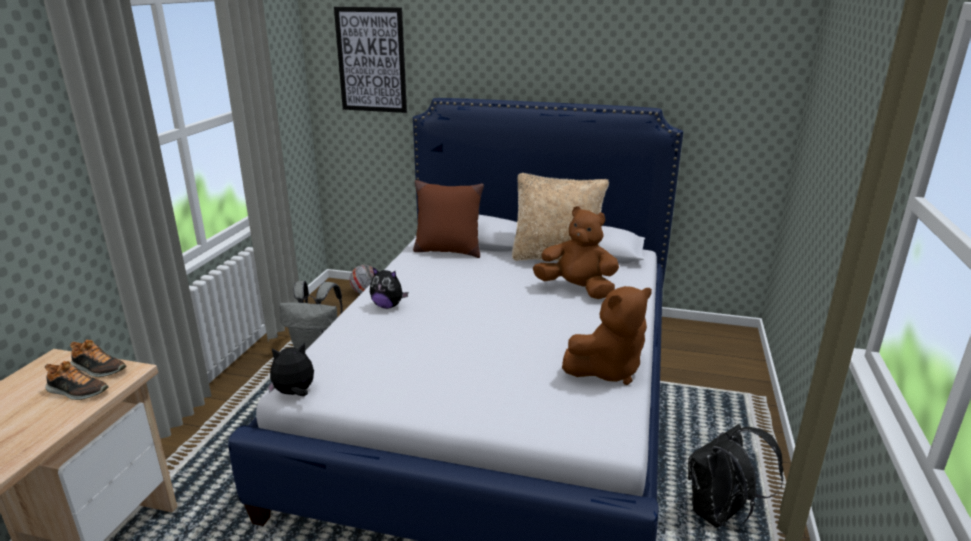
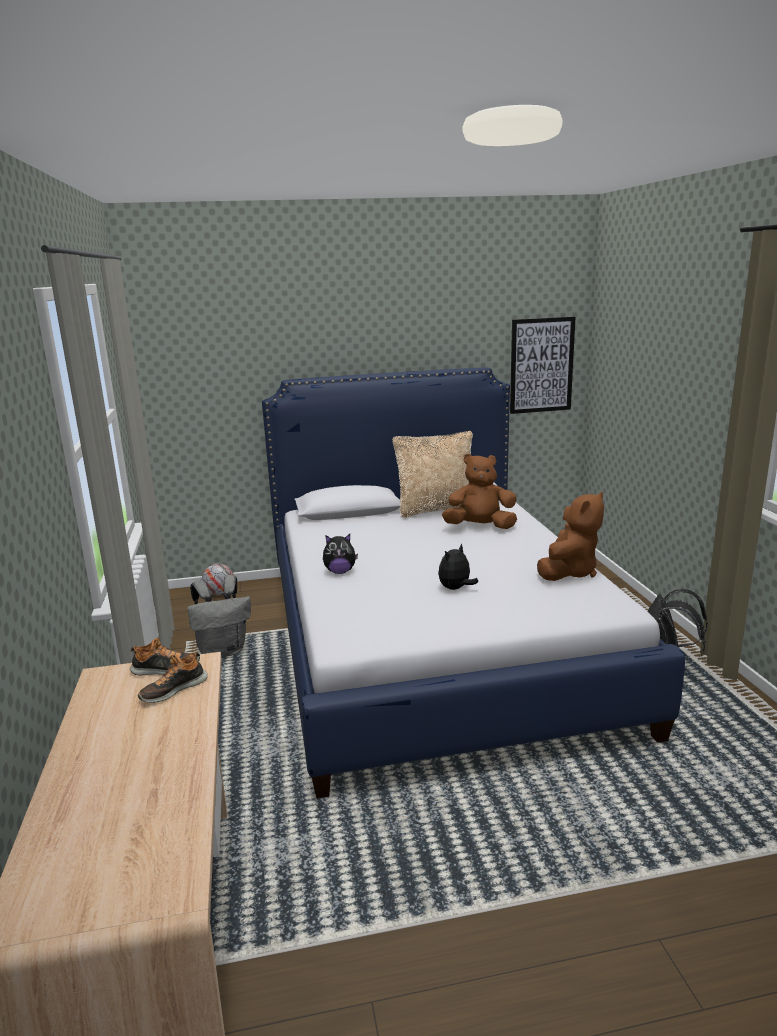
camera: 25 degrees left, 5 degrees down
(77, 392) = (173, 689): shoe -> shoe turned 150 degrees clockwise
(294, 393) = (347, 650): plush toy -> plush toy (456, 589)
(371, 60) = (207, 350): picture -> picture (541, 365)
(447, 251) = (335, 522): brown pillow -> none

